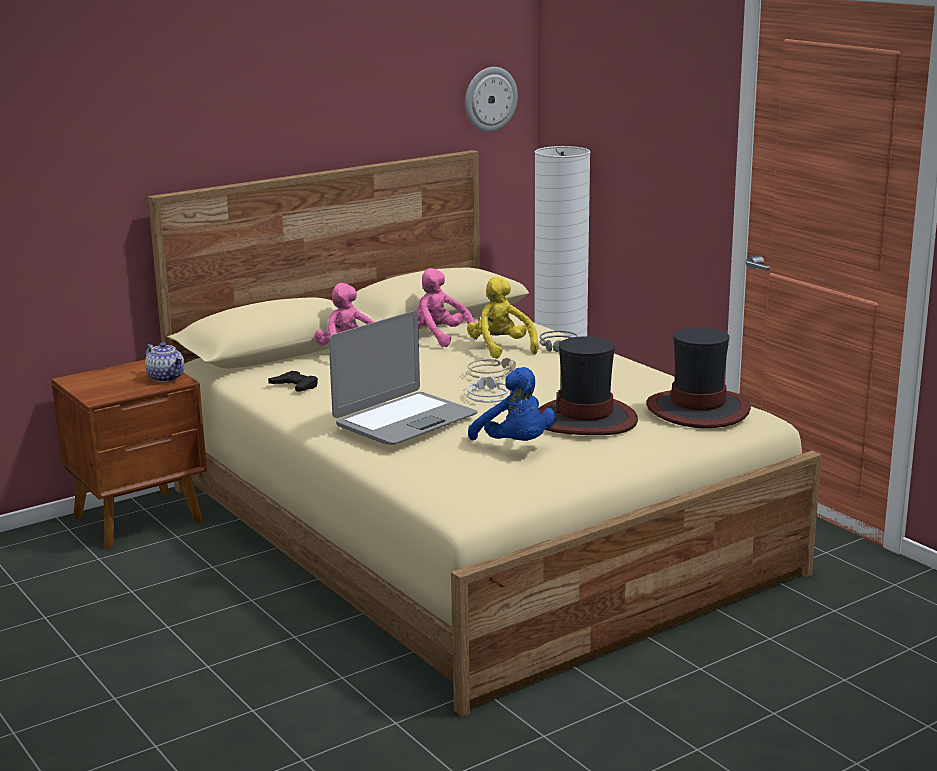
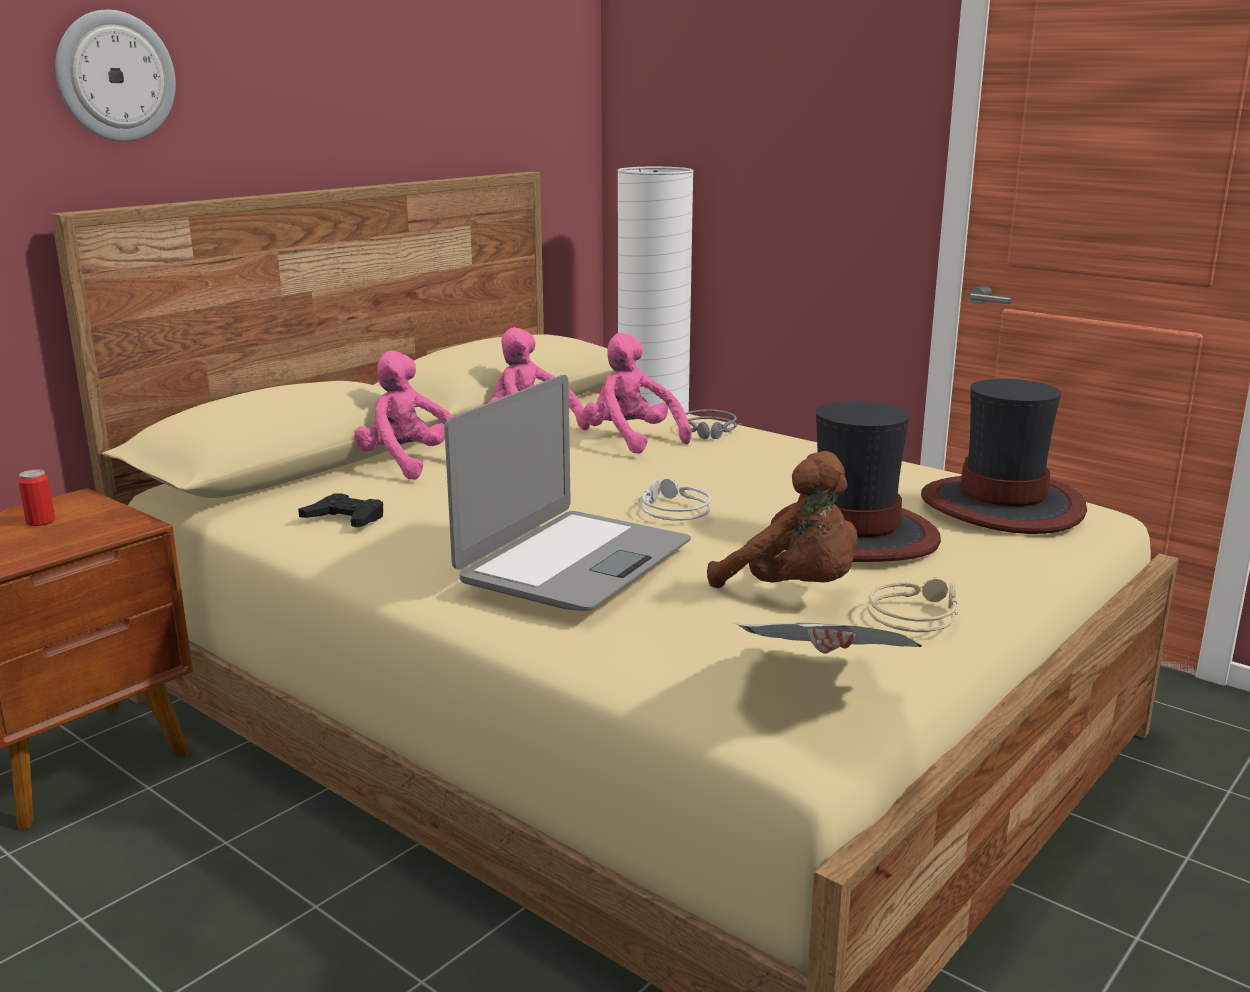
camera: 15 degrees left, 0 degrees up
(129, 375) = (40, 521): none -> can
(166, 378) = (110, 522): teapot -> none
(489, 487) = (824, 681): none -> newspaper
(490, 99) = (547, 101): wall clock -> wall clock (115, 76)
(491, 373) = (648, 474): beige headphones -> beige headphones (914, 614)
(500, 349) = (631, 440): yellow plush toy -> pink plush toy
(515, 445) = (794, 591): blue plush toy -> brown plush toy

